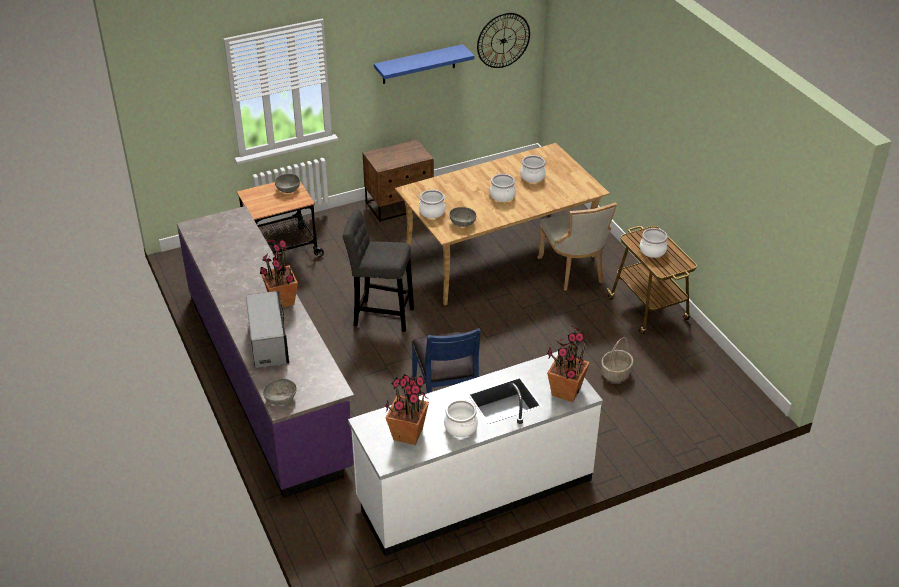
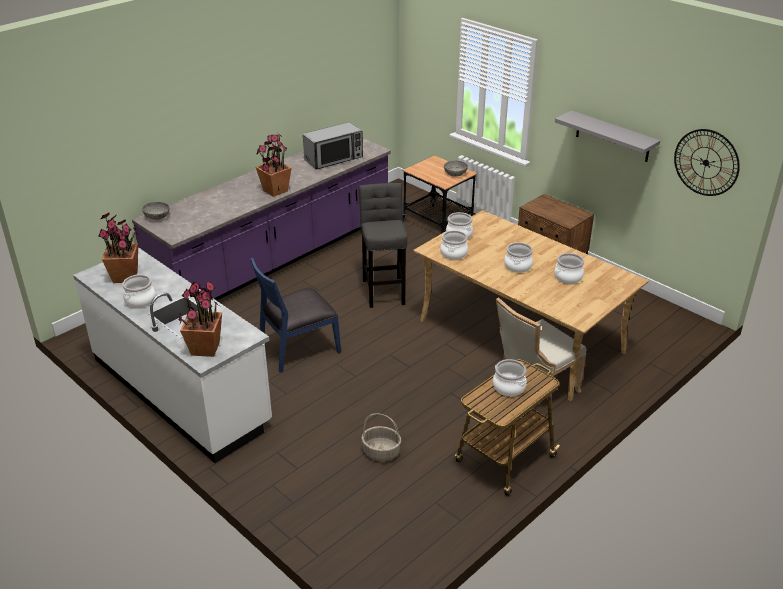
camera: 70 degrees right, 5 degrees down
(269, 343) = (221, 198): microwave -> microwave (334, 159)
(419, 64) = (612, 136): blue shelf -> grey shelf
(462, 223) = (454, 253): grey bowl -> cooking pot

